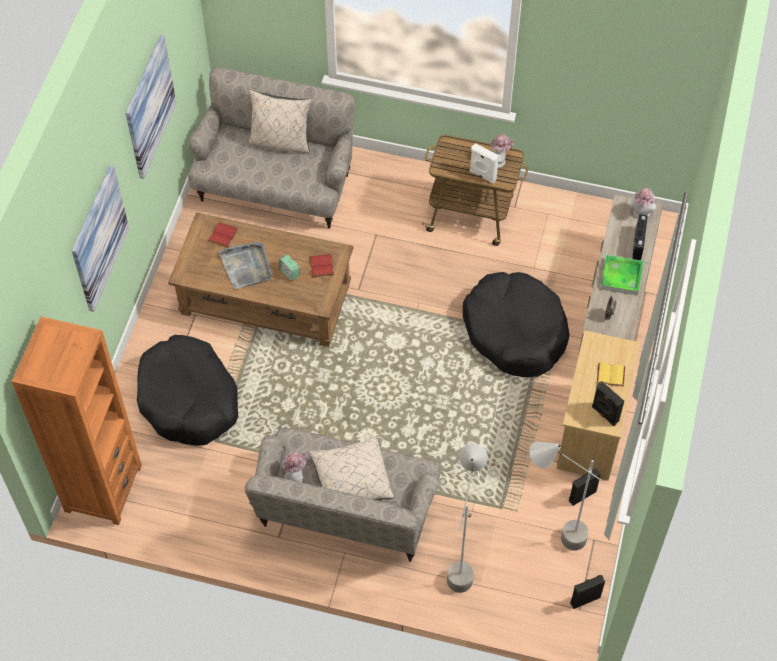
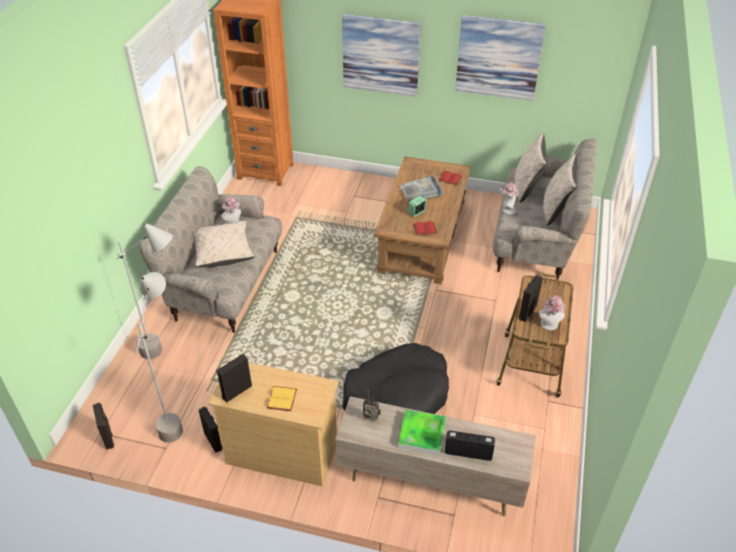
camera: 90 degrees right, 15 degrees down
(189, 399) = (332, 204): black dog bed -> none
(237, 163) = (526, 187): none -> beige pillow
(482, 176) = (527, 312): white speaker -> black speaker
(641, 214) = (511, 459): hat -> hat (507, 209)

